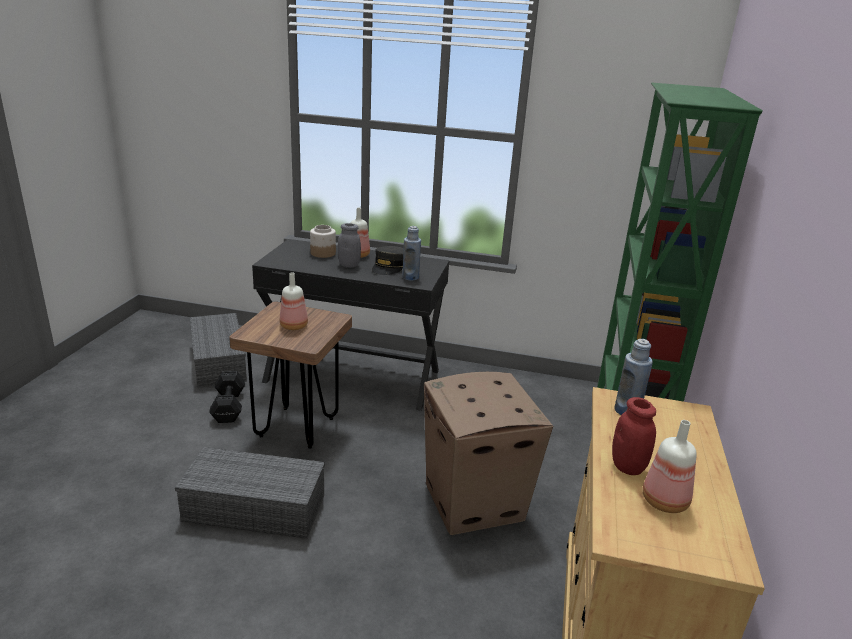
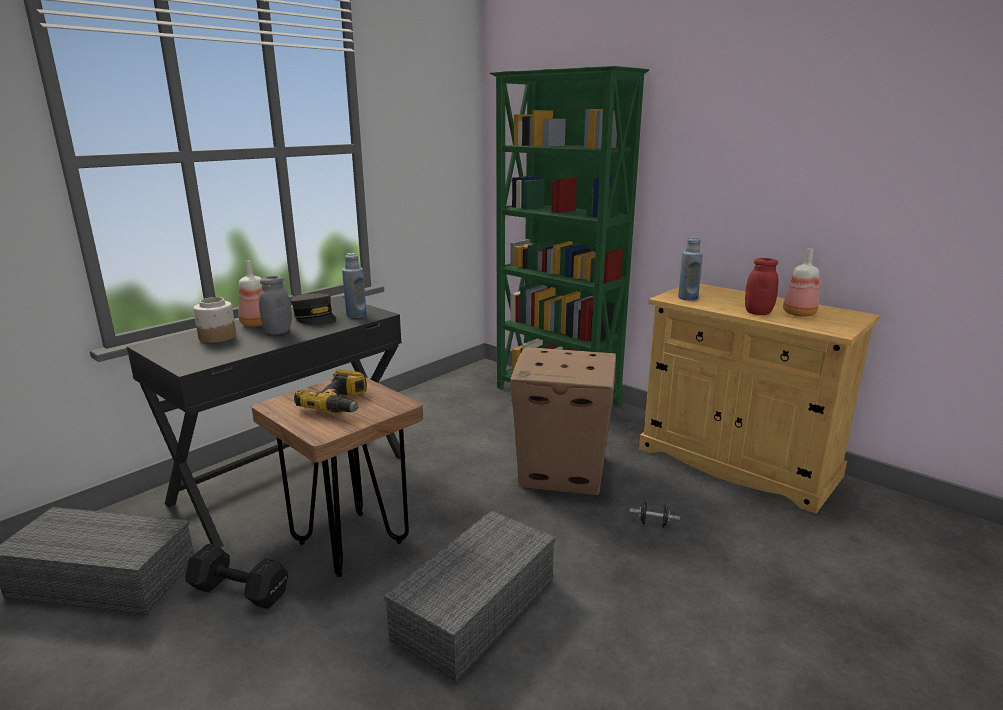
camera: 60 degrees left, 5 degrees down
(294, 326) = (340, 404): bottle -> power drill
(429, 586) = (653, 523): none -> black dumbbell

